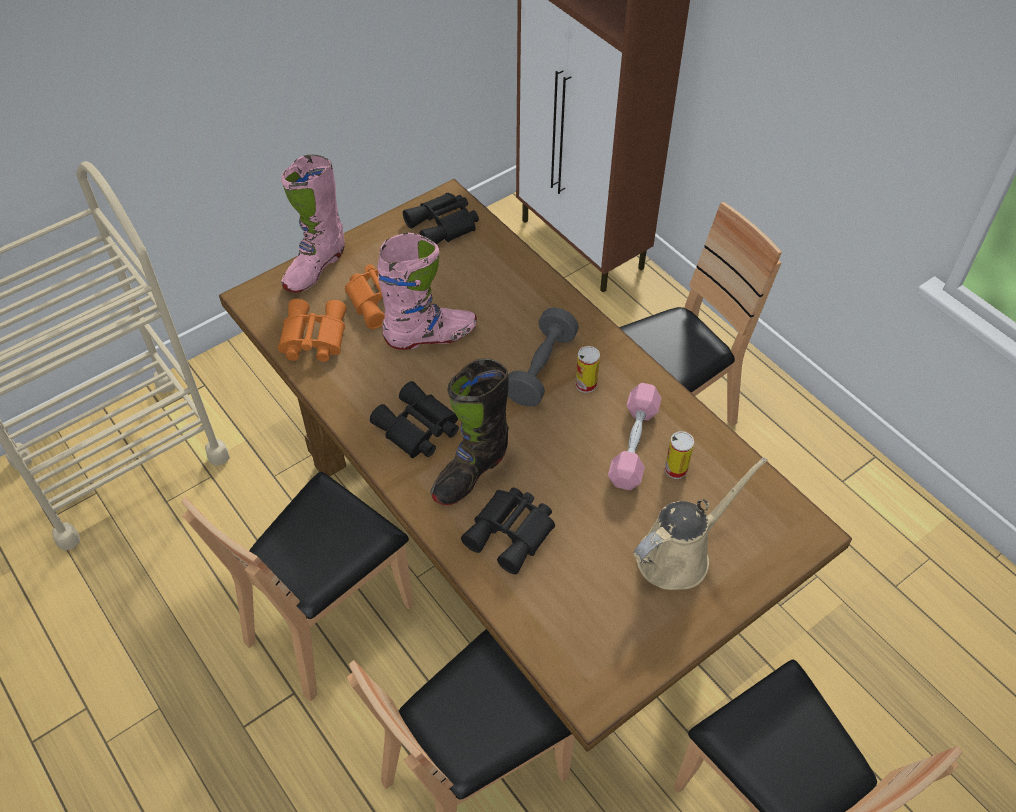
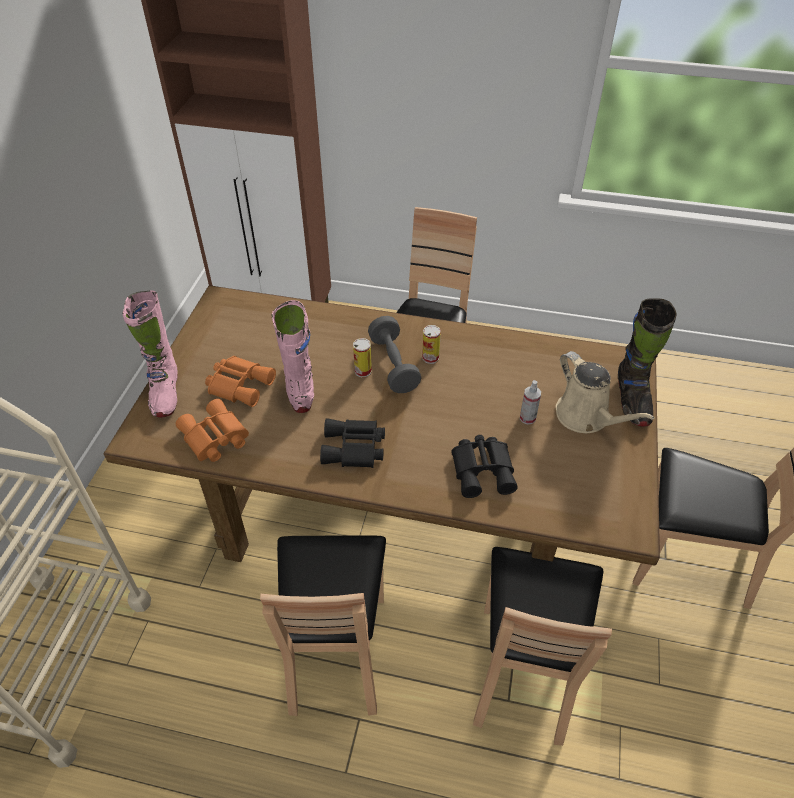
camera: 40 degrees left, 5 degrees down
(431, 336) = (300, 387): pink boot -> pink boot turned 45 degrees counterclockwise
(444, 226) = (234, 316): black binoculars -> none
(470, 472) = (418, 452): black boot -> black boot (632, 400)
(615, 512) = (527, 418): none -> spray bottle
(633, 444) = (495, 374): pink dumbbell -> none
(676, 469) = (532, 373): can -> can (363, 371)
(679, 554) = (586, 417): beige watering can -> beige watering can turned 135 degrees clockwise

